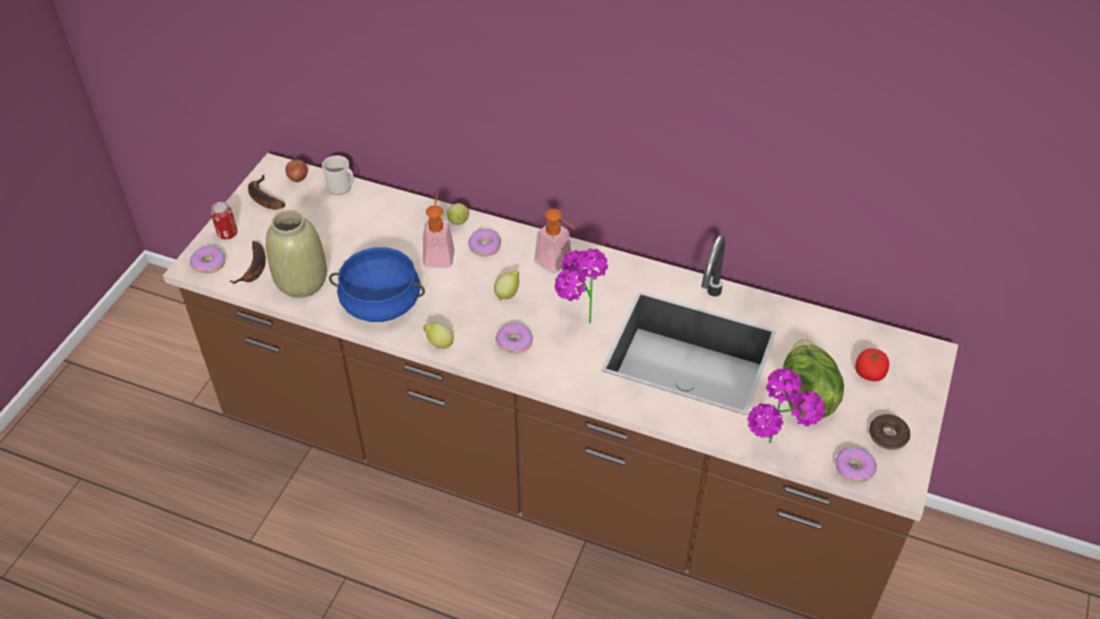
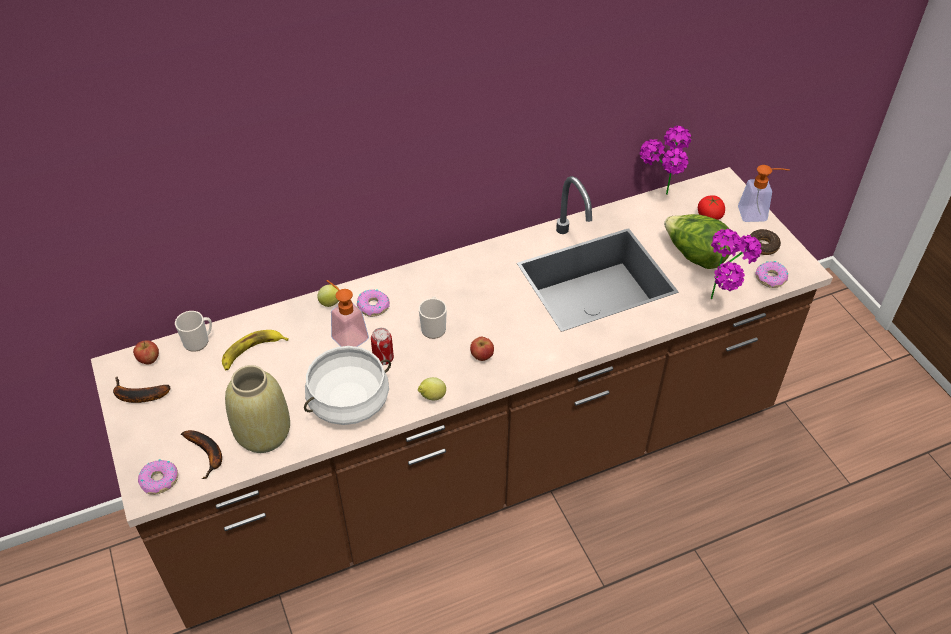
camera: 45 degrees left, 0 degrees up
(227, 234) = (143, 445): can -> can (383, 358)
(364, 220) = (252, 352): none -> banana
(380, 303) = (349, 402): blue cooking pot -> white cooking pot
(508, 293) = (433, 327): lemon -> mug
(514, 342) = (482, 356): donut -> apple
(558, 265) = (441, 283): soap dispenser -> soap dispenser (757, 214)
(577, 322) = (505, 311): potted plant -> potted plant (660, 198)

